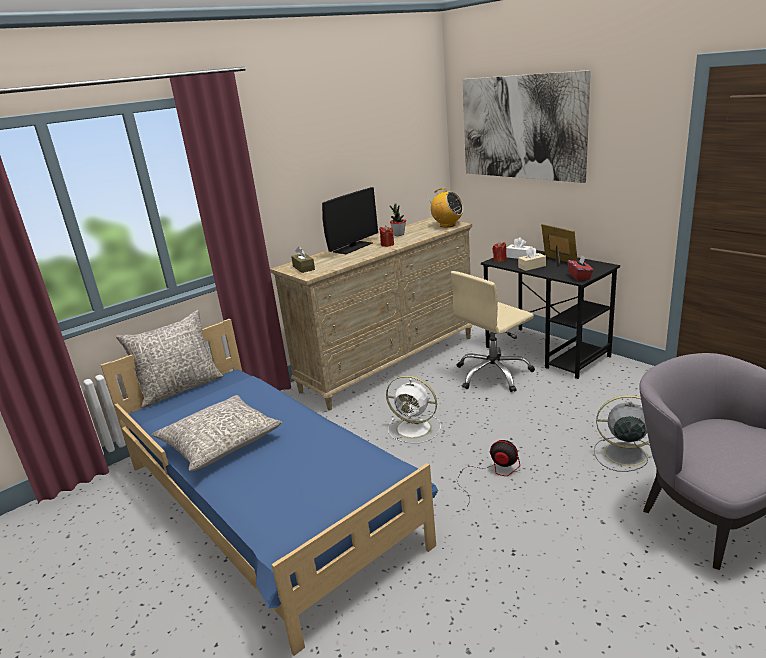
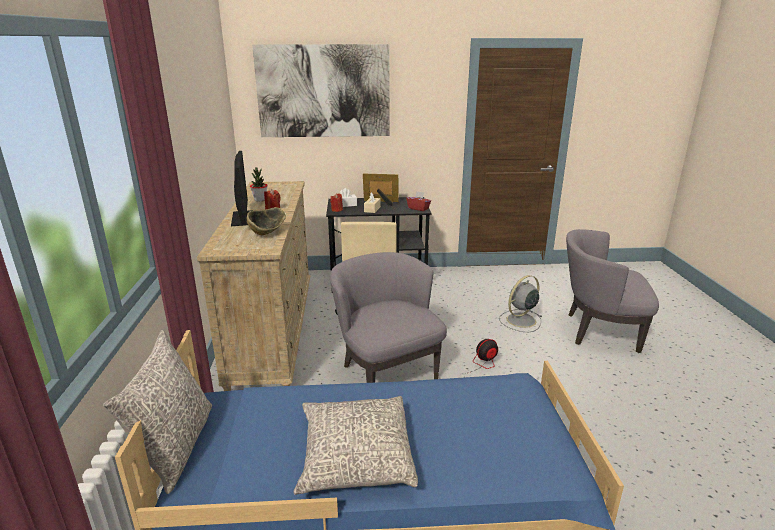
camera: 55 degrees left, 0 degrees up
(303, 268) = (241, 246): brown tissue box -> none
(336, 263) = (267, 233): none -> bowl
(415, 428) = (386, 371): white fan -> grey armchair
(447, 225) = (286, 185): radio -> none

